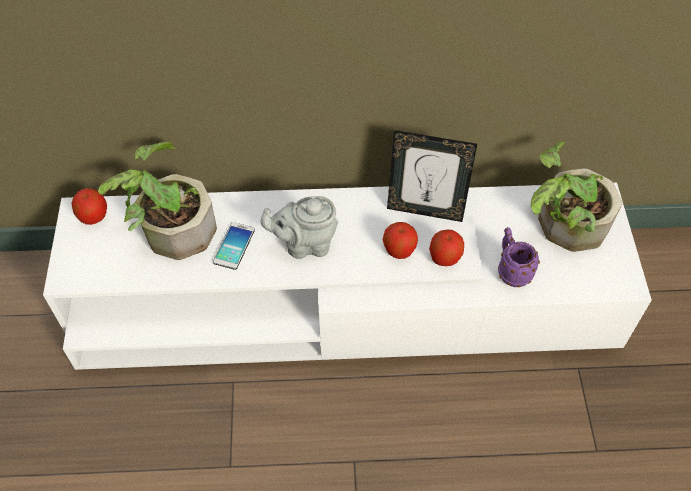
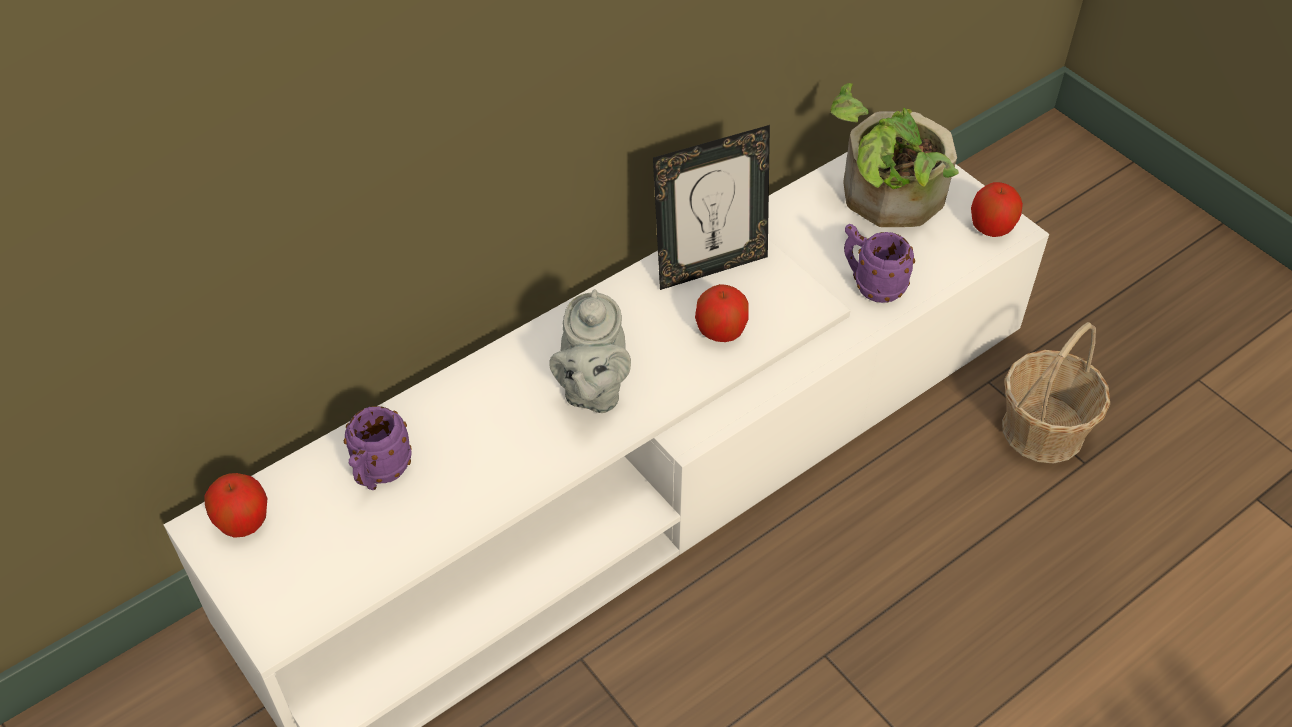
camera: 35 degrees left, 5 degrees down
(170, 228) = (379, 473): potted plant -> purple mug
(234, 246) = (495, 446): phone -> none
(305, 244) = (592, 390): grey teapot -> grey teapot turned 45 degrees counterclockwise
(444, 258) = (784, 310): apple -> apple (991, 228)
(587, 416) = (1043, 430): none -> basket

